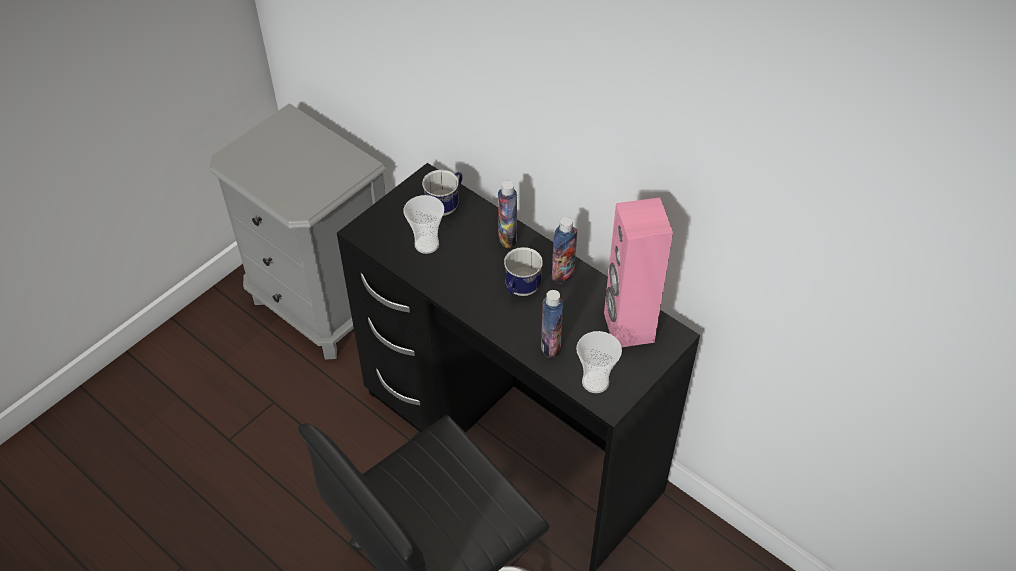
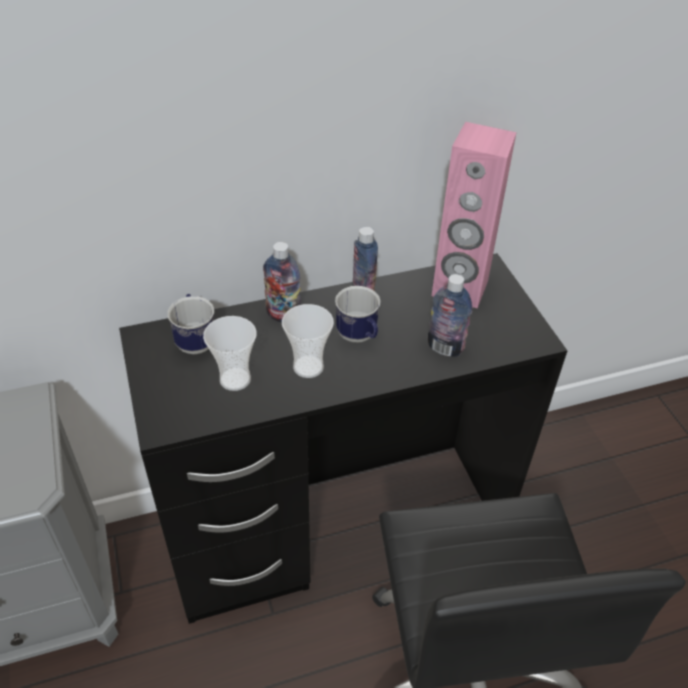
camera: 60 degrees left, 5 degrees down
(595, 382) = (508, 338): cup -> cup (308, 367)

